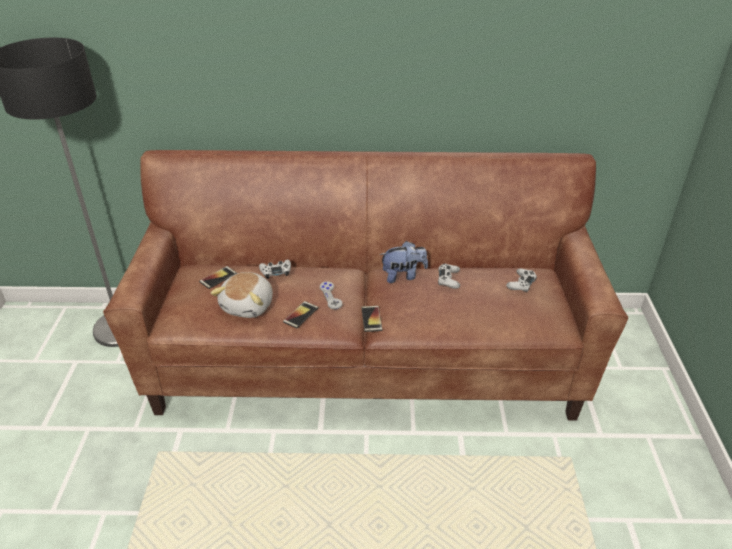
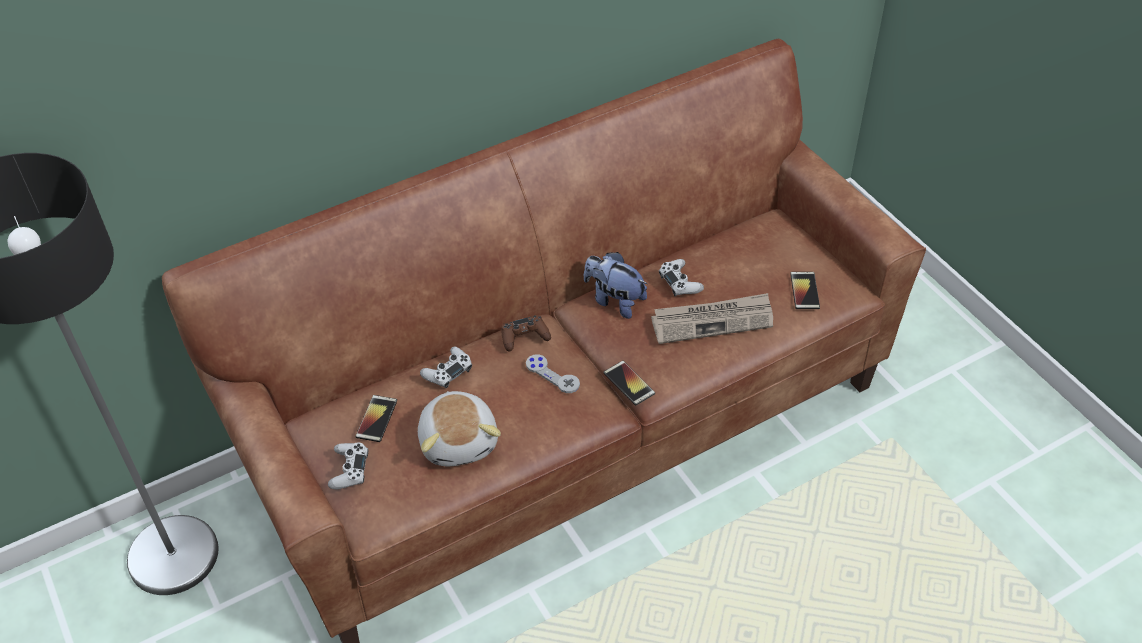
camera: 30 degrees left, 10 degrees up
(300, 315) = (540, 421): phone -> phone (804, 291)
(334, 272) = (524, 337): none -> brown game controller
(403, 276) = (614, 301): plush toy -> plush toy turned 105 degrees counterclockwise
(451, 306) = (713, 321): none -> newspaper
(521, 284) = (768, 250): white game controller -> white game controller (349, 470)

